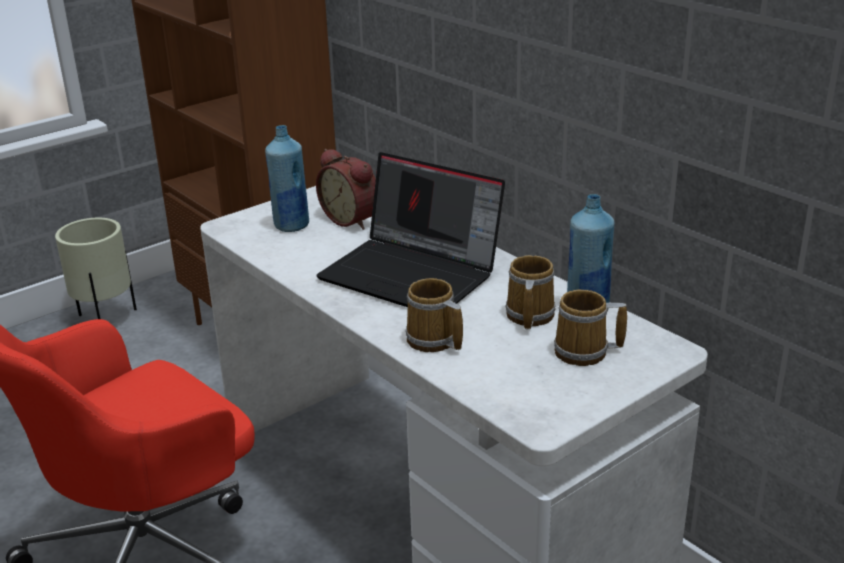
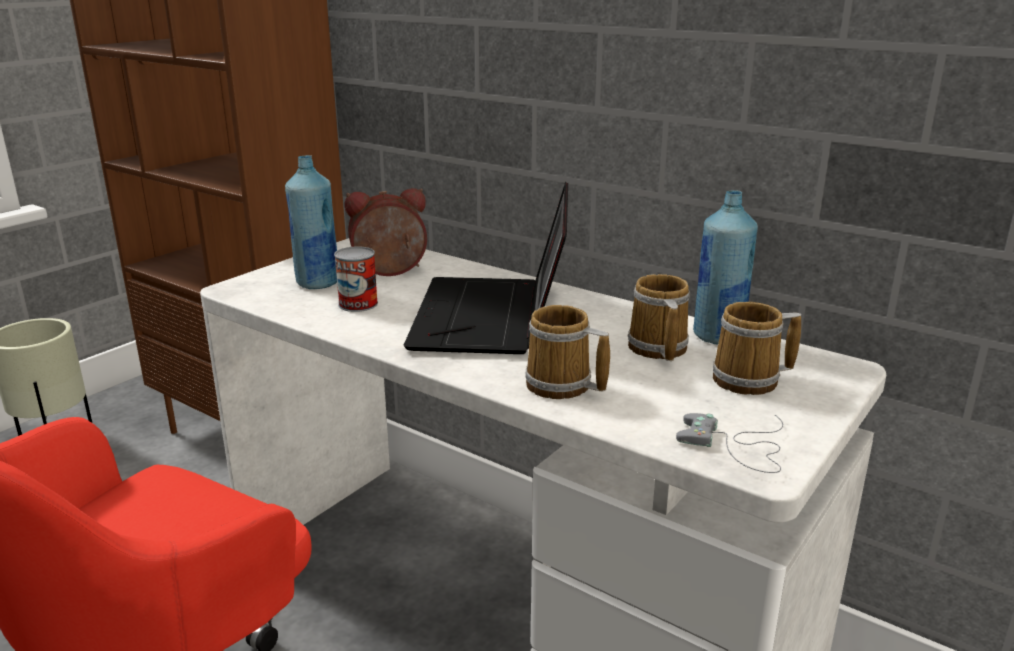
camera: 15 degrees left, 5 degrees down
(314, 250) = (358, 304): none -> can
(352, 219) = (390, 272): alarm clock -> alarm clock turned 135 degrees clockwise
(414, 274) = (493, 318): laptop -> laptop turned 75 degrees clockwise
(533, 406) = (737, 446): none -> grey game controller

